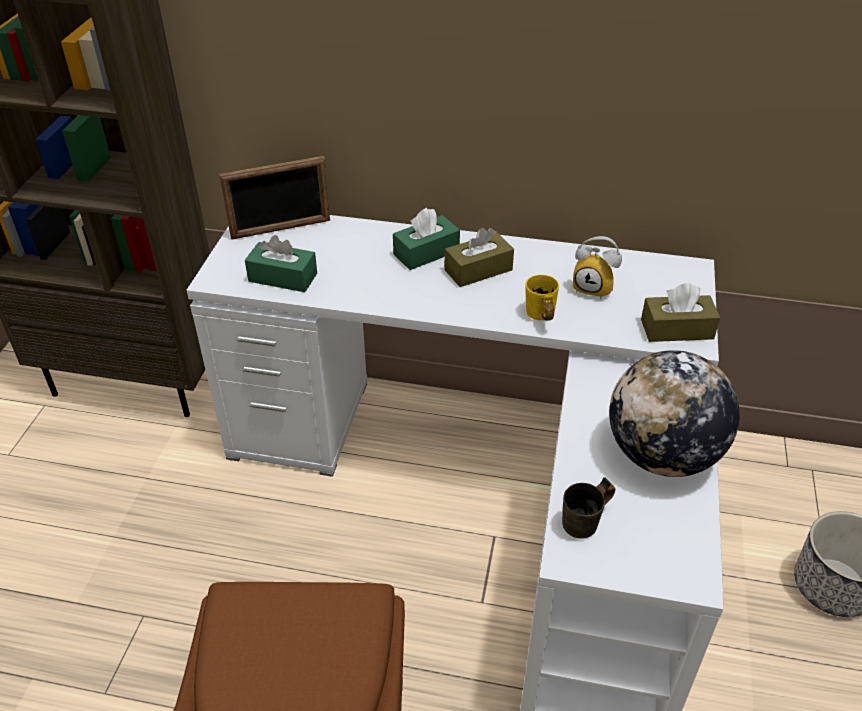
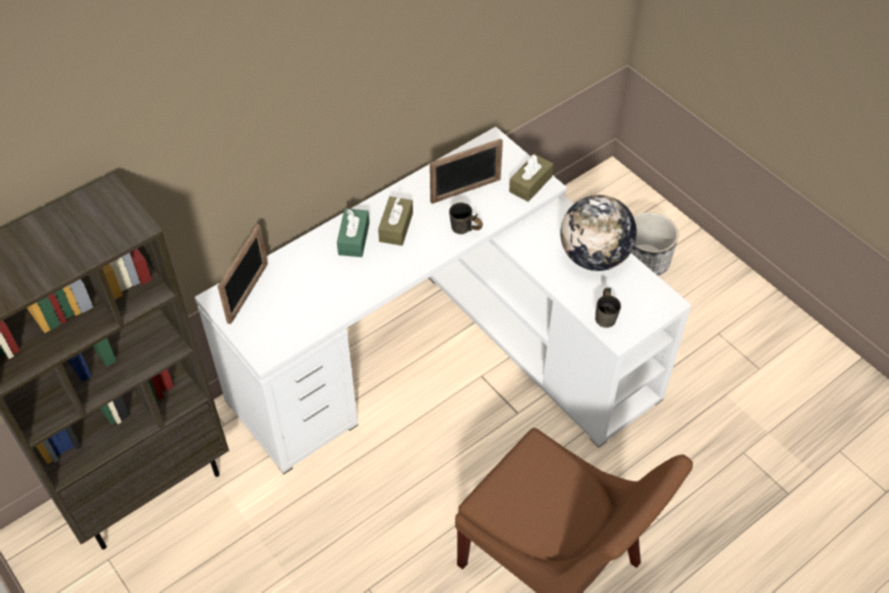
camera: 50 degrees left, 10 degrees up
(283, 277) = (301, 320): green tissue box -> none
(538, 318) = (464, 231): yellow mug -> grey mug
(594, 288) = (465, 190): alarm clock -> picture frame

